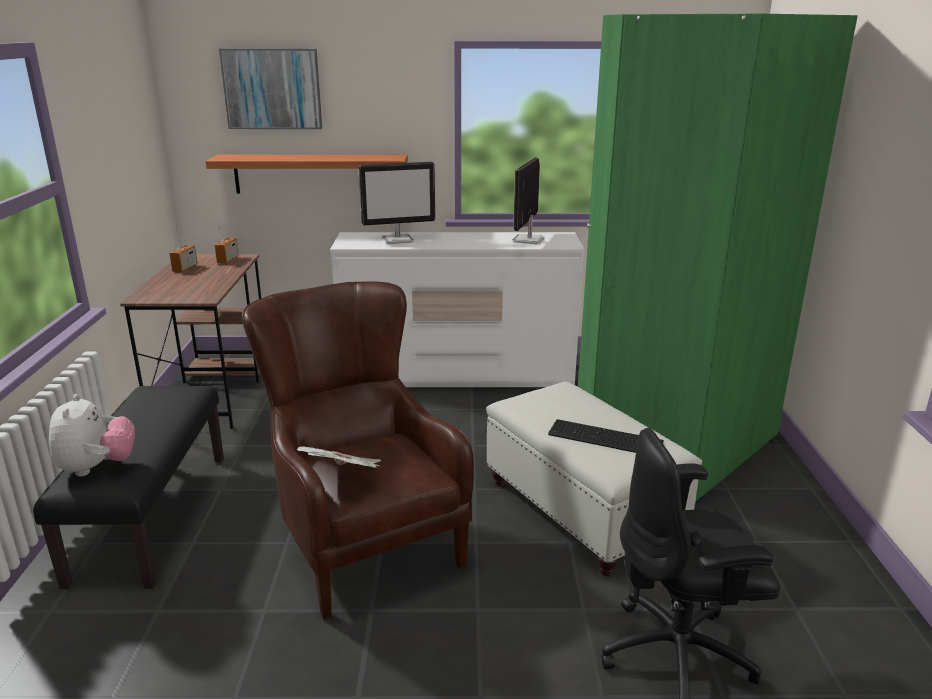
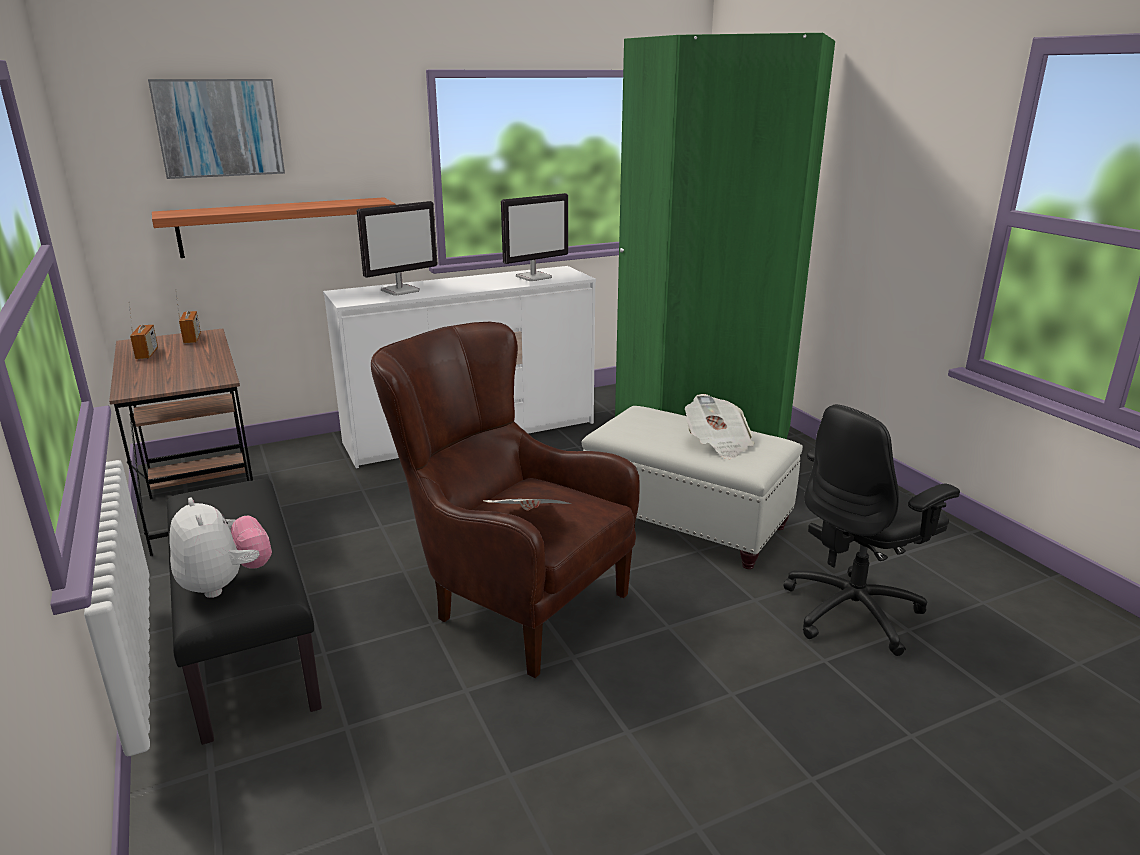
camera: 25 degrees left, 0 degrees up
(528, 240) = (534, 277): monitor -> monitor turned 120 degrees counterclockwise
(606, 439) = (718, 444): keyboard -> newspaper

